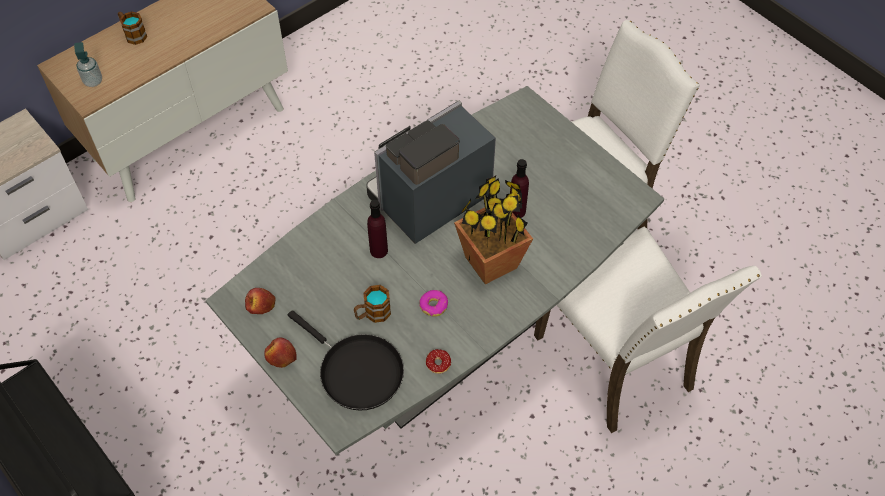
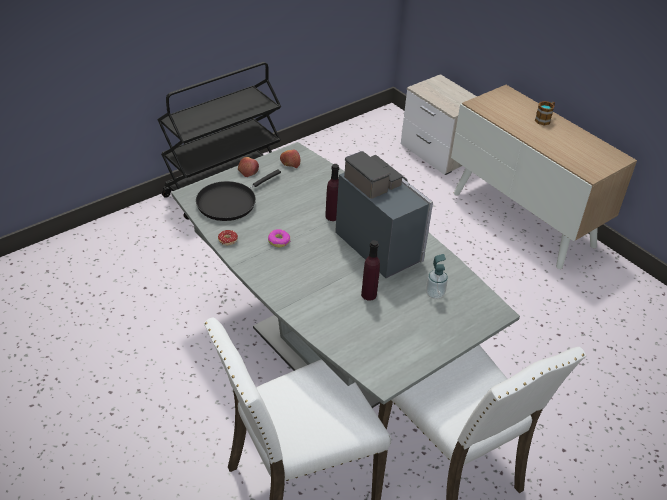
camera: 90 degrees right, 15 degrees down
(93, 81) = (494, 105): soap dispenser -> soap dispenser (434, 294)
(372, 314) = (276, 211): mug -> none
(490, 262) = (317, 274): potted plant -> none

